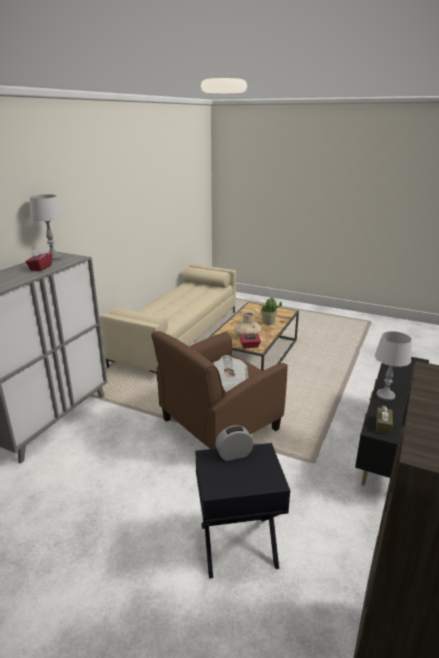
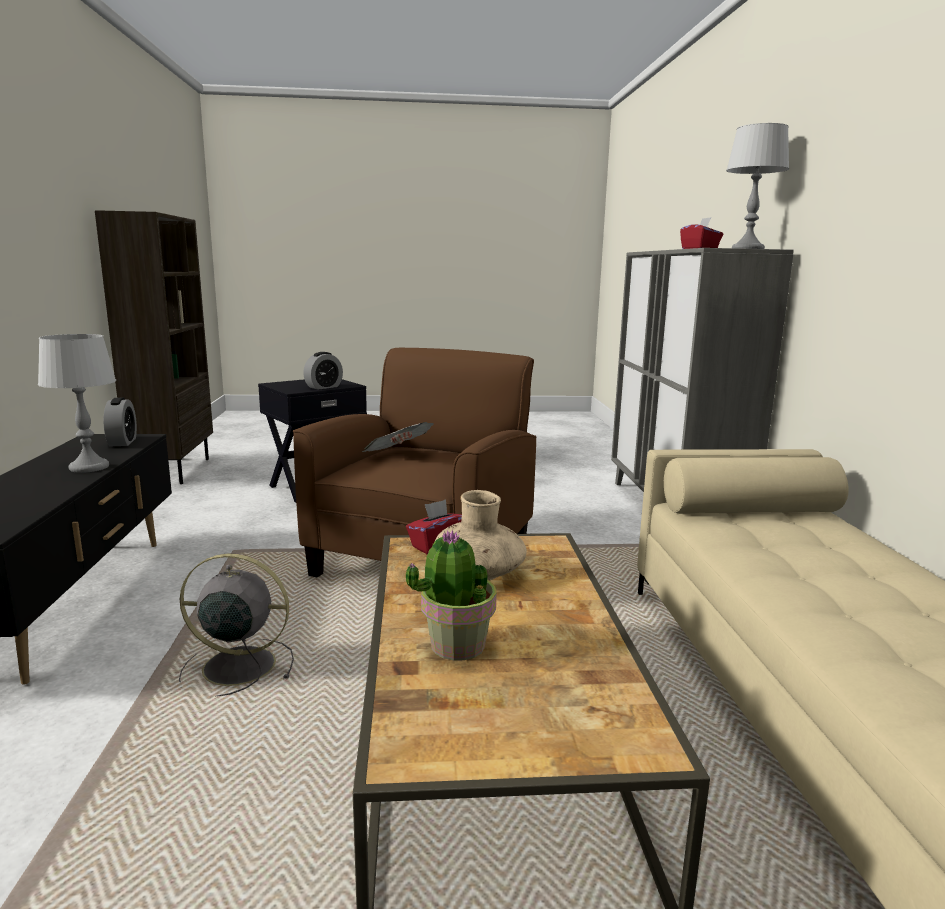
camera: 150 degrees right, 10 degrees down
(314, 394) = (236, 666): none -> grey fan
(383, 425) = (122, 442): brown tissue box -> alarm clock

